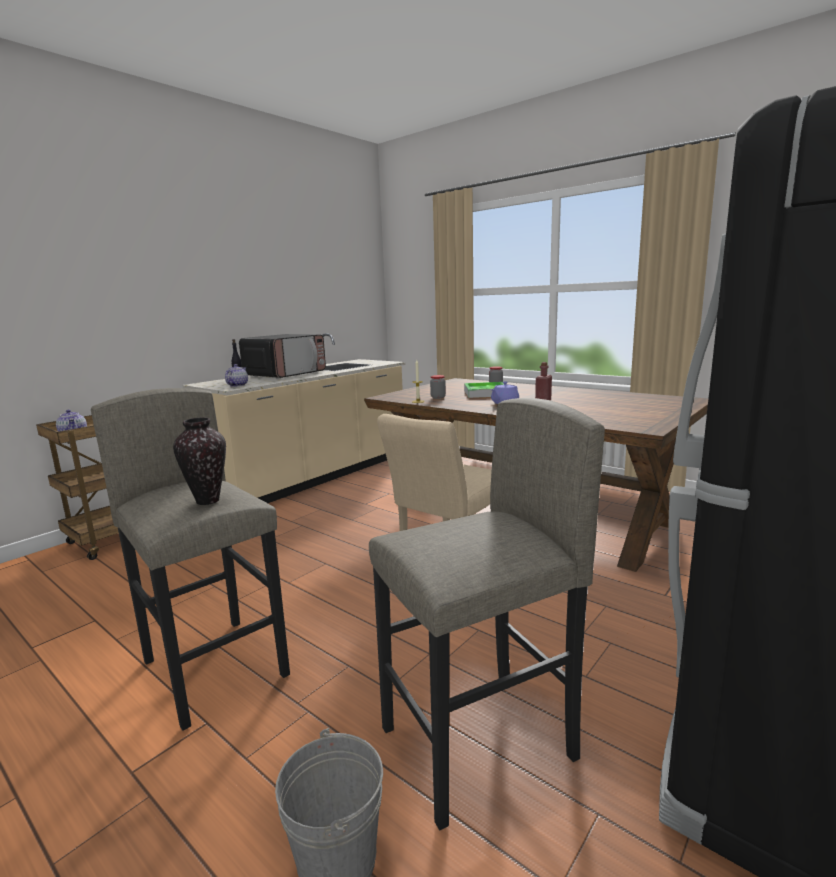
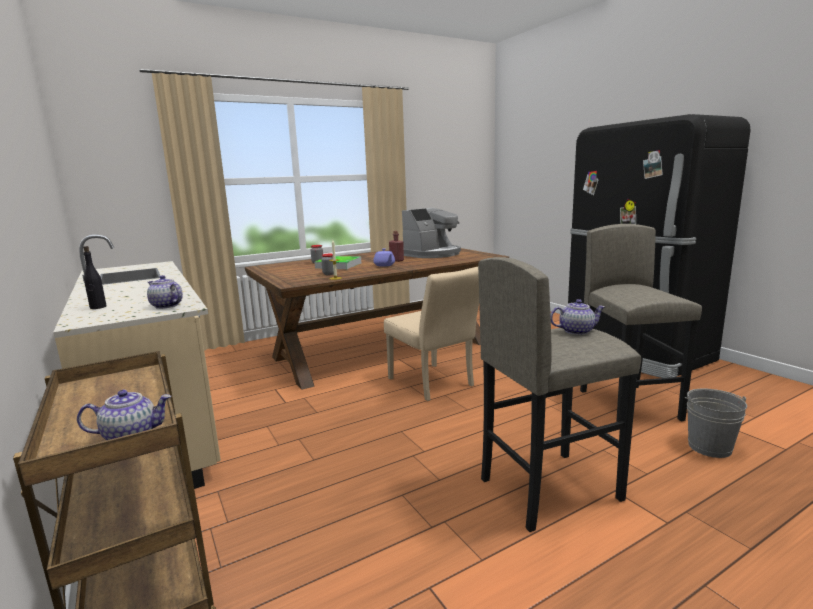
camera: 70 degrees left, 0 degrees up
(208, 500) = (576, 331): vase -> teapot
(286, 374) = (127, 291): microwave -> none
(612, 406) = (432, 254): none -> coffee machine

